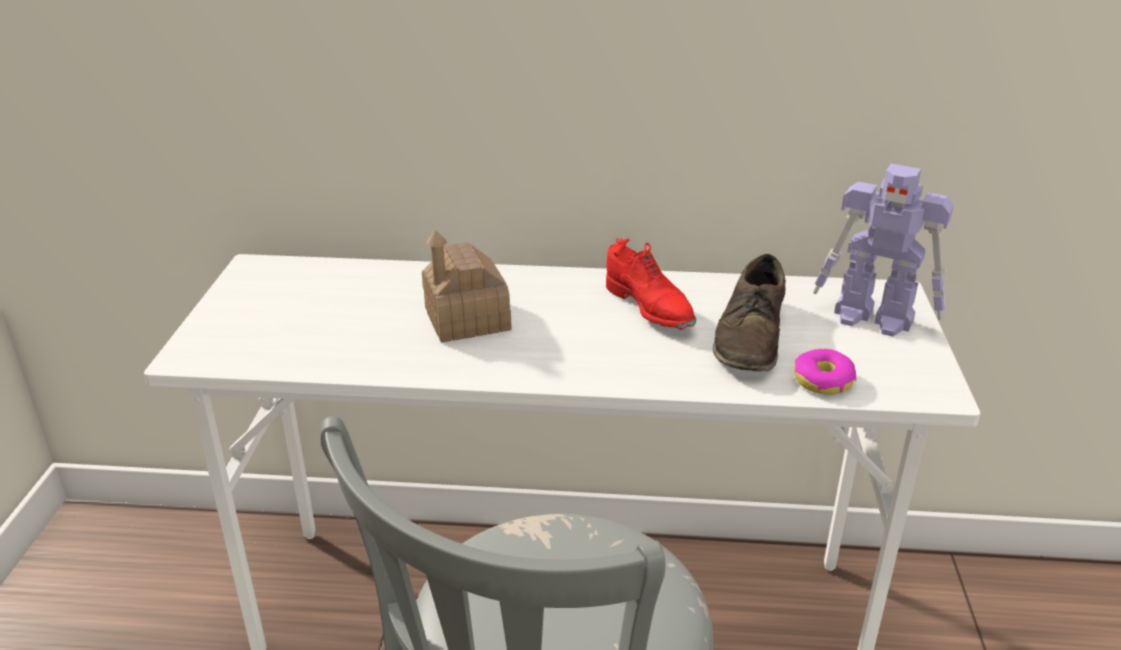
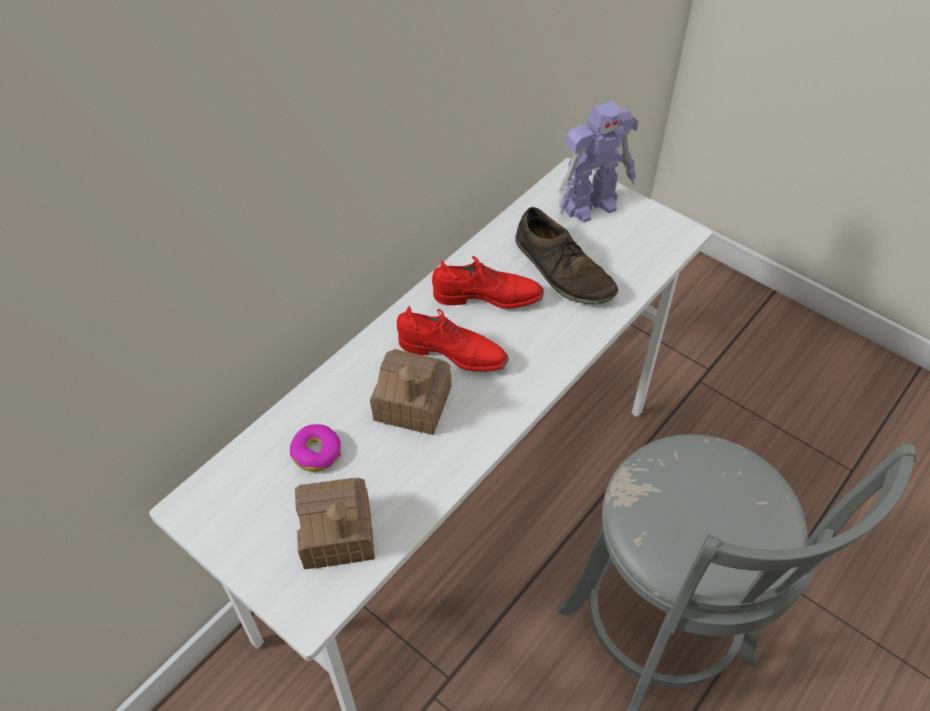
camera: 55 degrees left, 20 degrees up
(283, 338) = (337, 533): none -> toy house
(553, 316) = (452, 353): none -> red shoe
(822, 380) = (635, 270): donut -> donut (316, 453)

